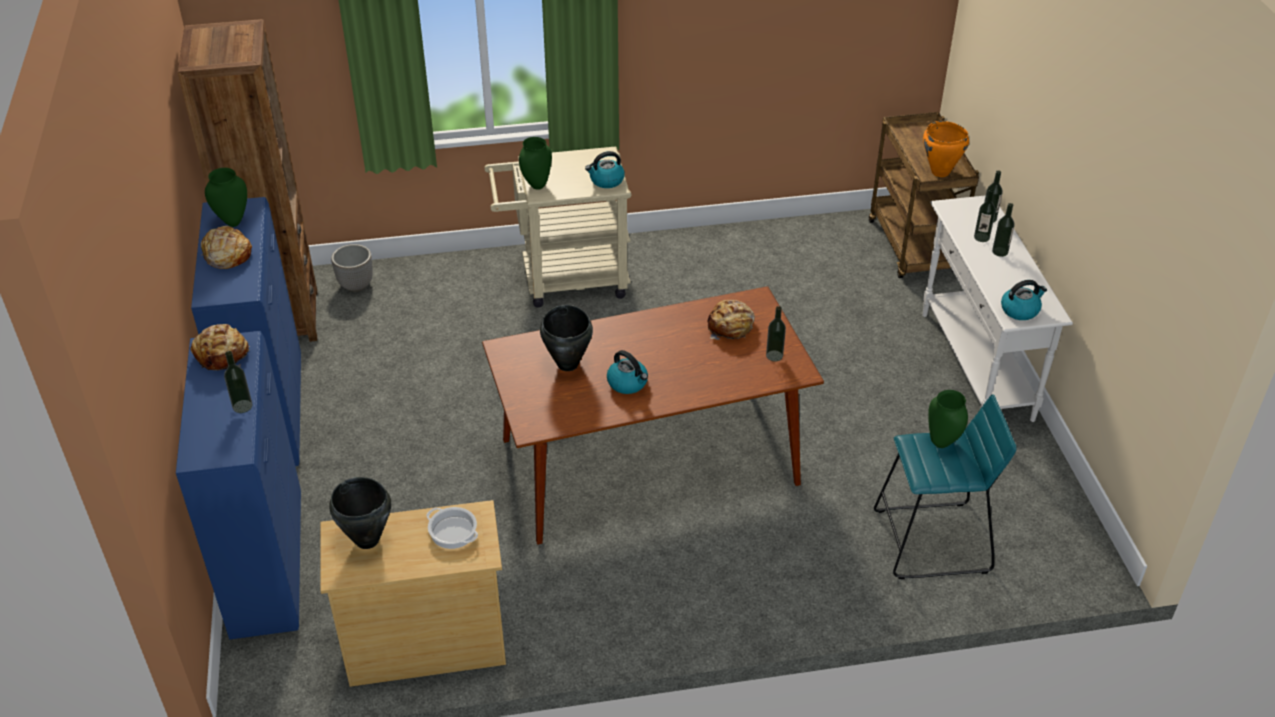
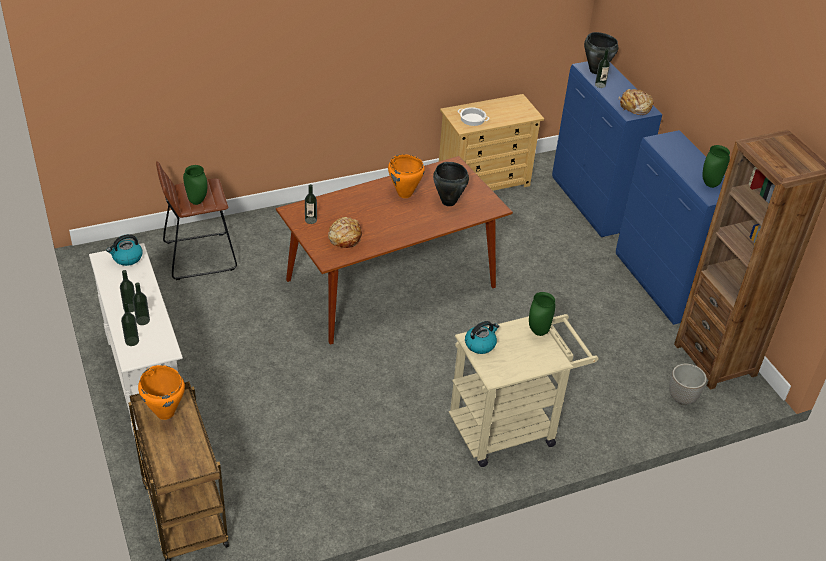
camera: 165 degrees right, 0 degrees up
(227, 255) = (691, 162): bread -> none
(367, 540) = (514, 112): black cooking pot -> black cooking pot (596, 70)
(628, 383) = (405, 194): kettle -> orange cooking pot
(932, 541) = (199, 255): turquoise stool -> brown stool

